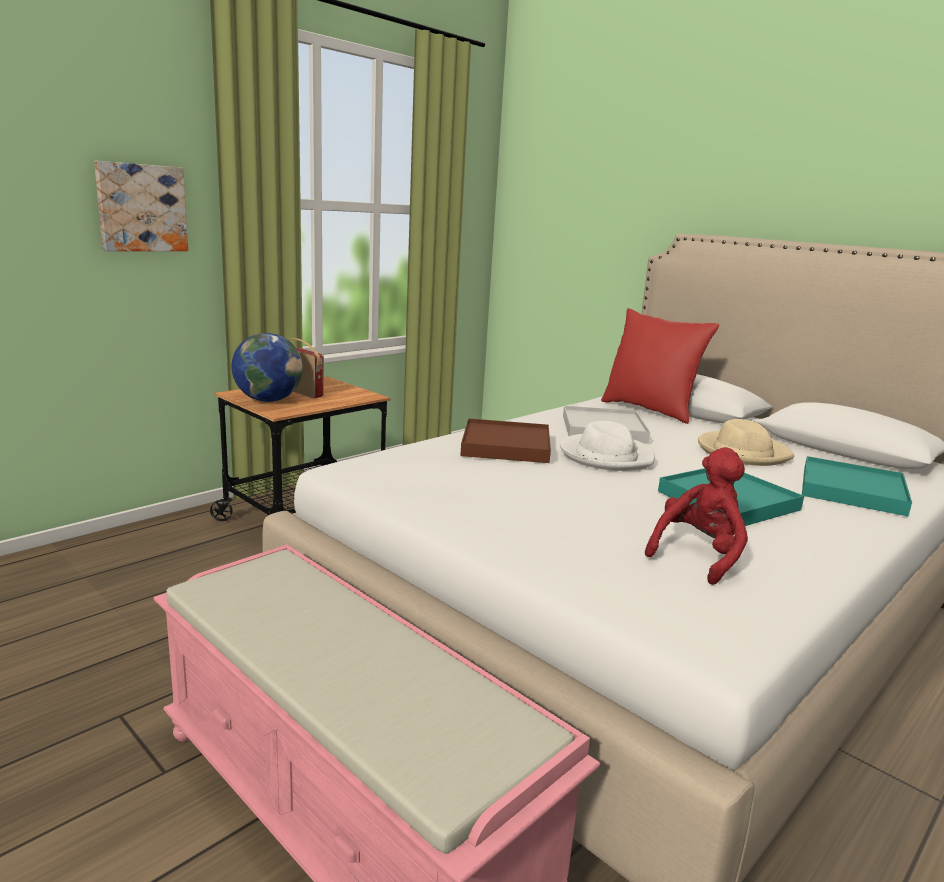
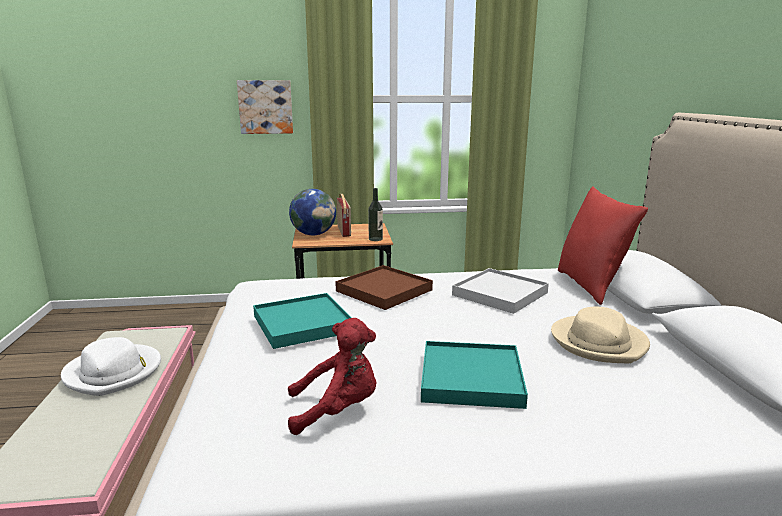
camera: 40 degrees right, 0 degrees up
(361, 396) = (375, 239): none -> bottle
(606, 456) = (447, 315): white hat -> white hat (114, 372)
(851, 490) = (642, 410): turquoise tray -> turquoise tray (302, 324)

